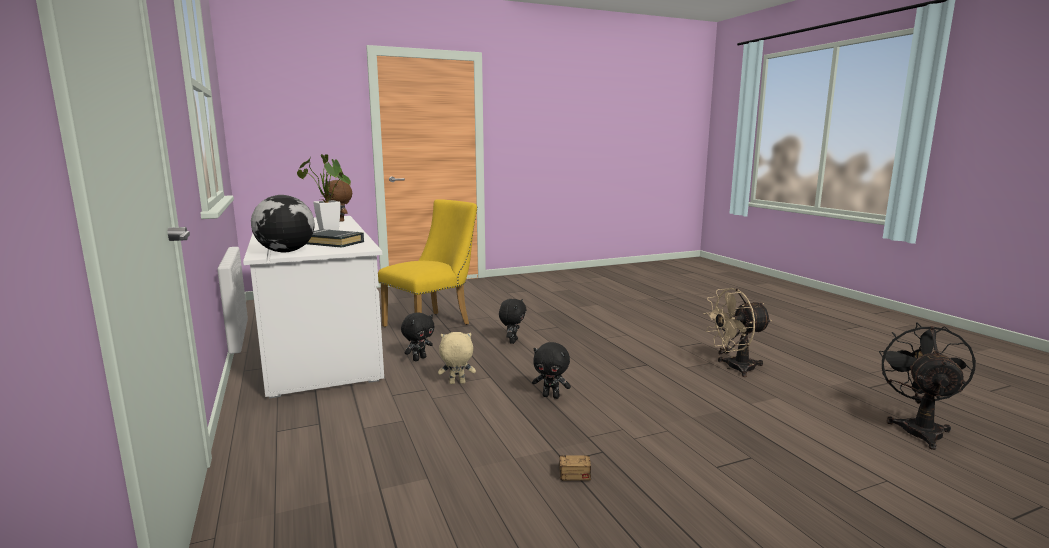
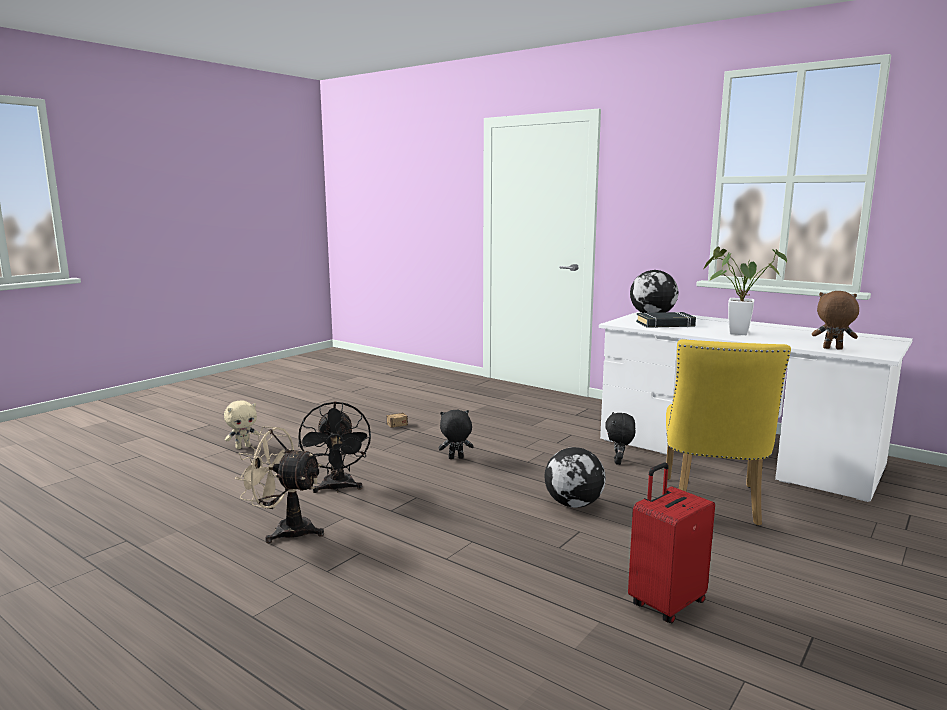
camera: 150 degrees right, 0 degrees up
(457, 383) = (543, 451): beige plush toy -> beige plush toy (243, 447)
(512, 341) = (574, 504): black plush toy -> globe
(542, 305) = (665, 603): none -> red suitcase
(734, 368) = (285, 530): beige fan -> beige fan turned 120 degrees counterclockwise
(919, 428) = (129, 500): black fan -> black fan (337, 488)

